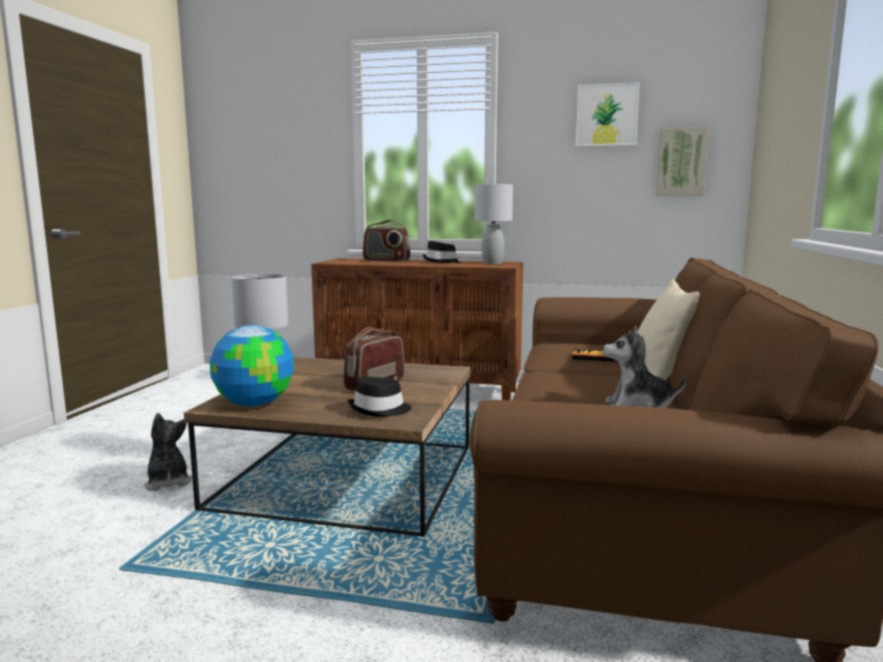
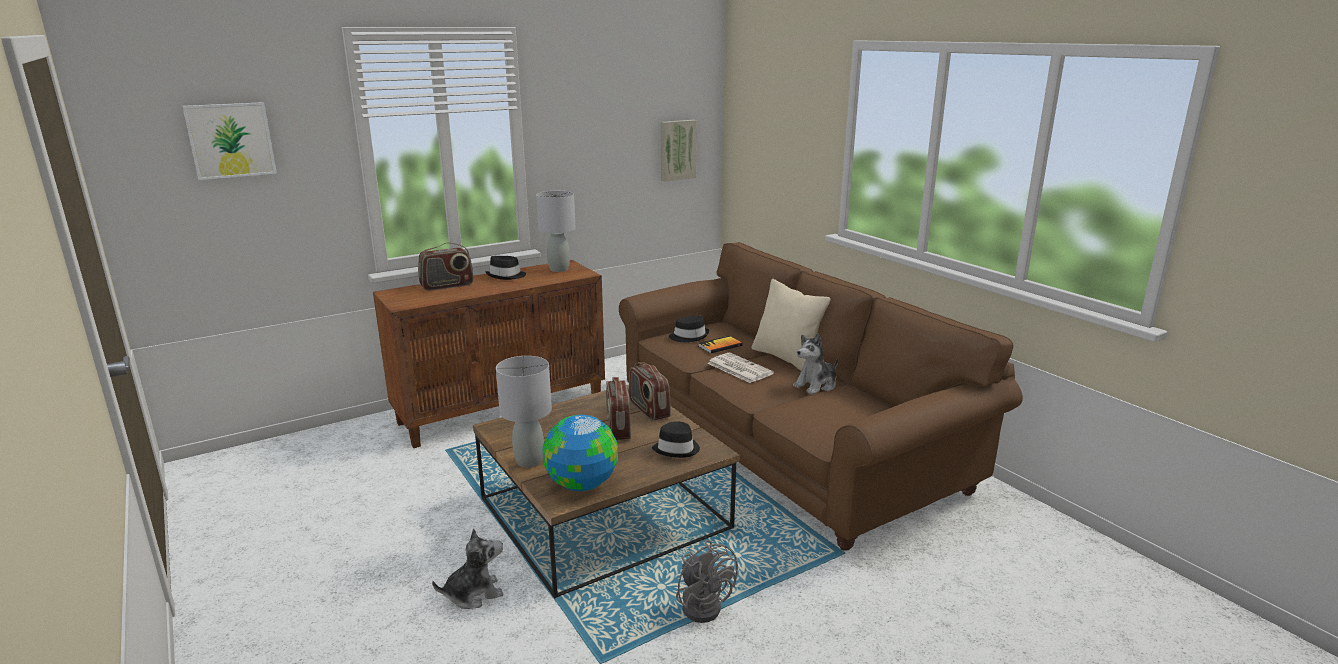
camera: 45 degrees left, 10 degrees up
(168, 482) = (474, 594): plush toy -> plush toy turned 135 degrees clockwise
(270, 578) = (703, 604): none -> grey fan
(430, 382) = (648, 409): none -> radio
(576, 375) = (738, 368): none -> newspaper
(582, 346) = (689, 336): none -> black hat
(606, 115) = (619, 111): picture -> picture (231, 140)

